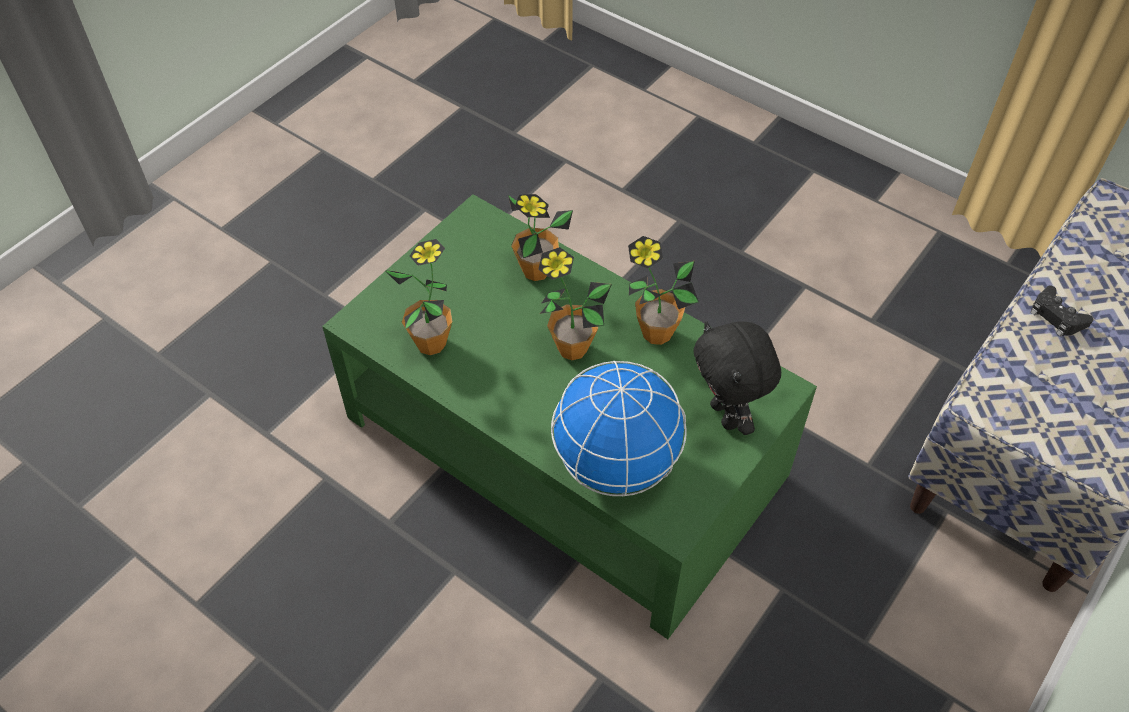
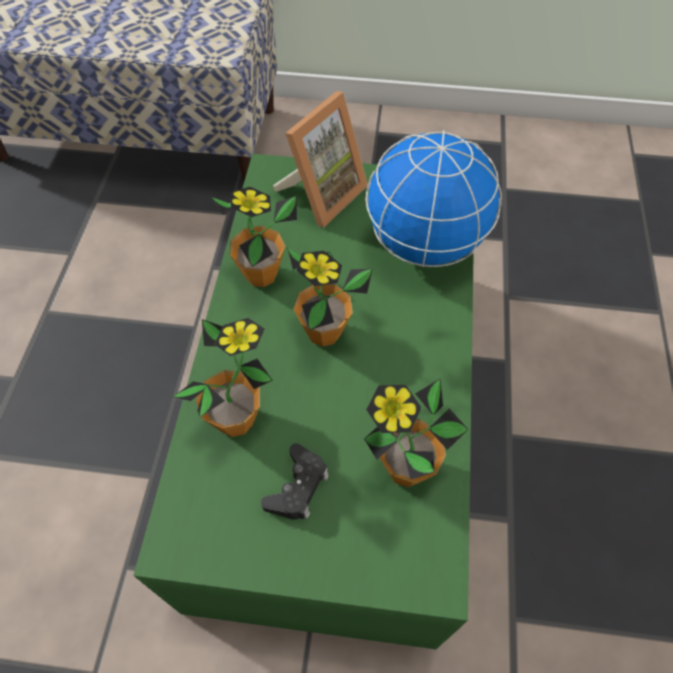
camera: 120 degrees left, 5 degrees up
(726, 415) = (322, 194): black plush toy -> picture frame
(1056, 316) = (107, 36): black game controller -> black game controller (297, 487)

